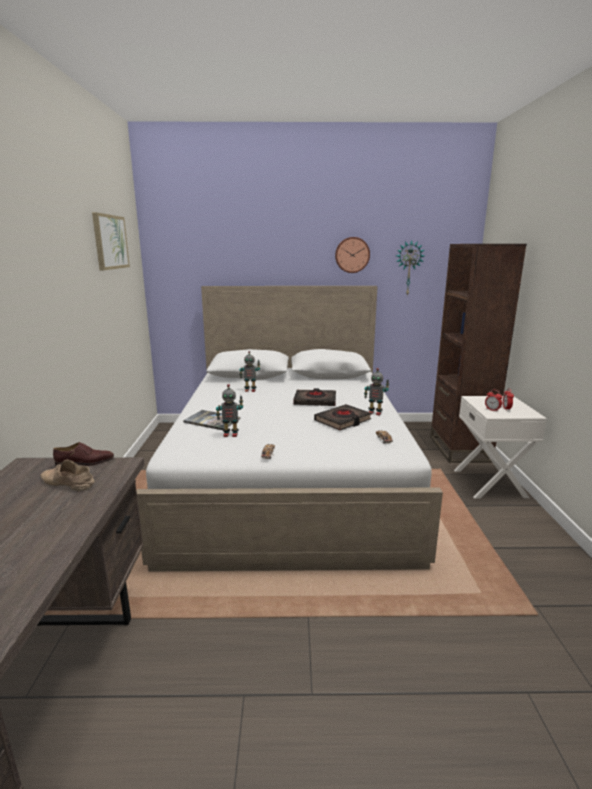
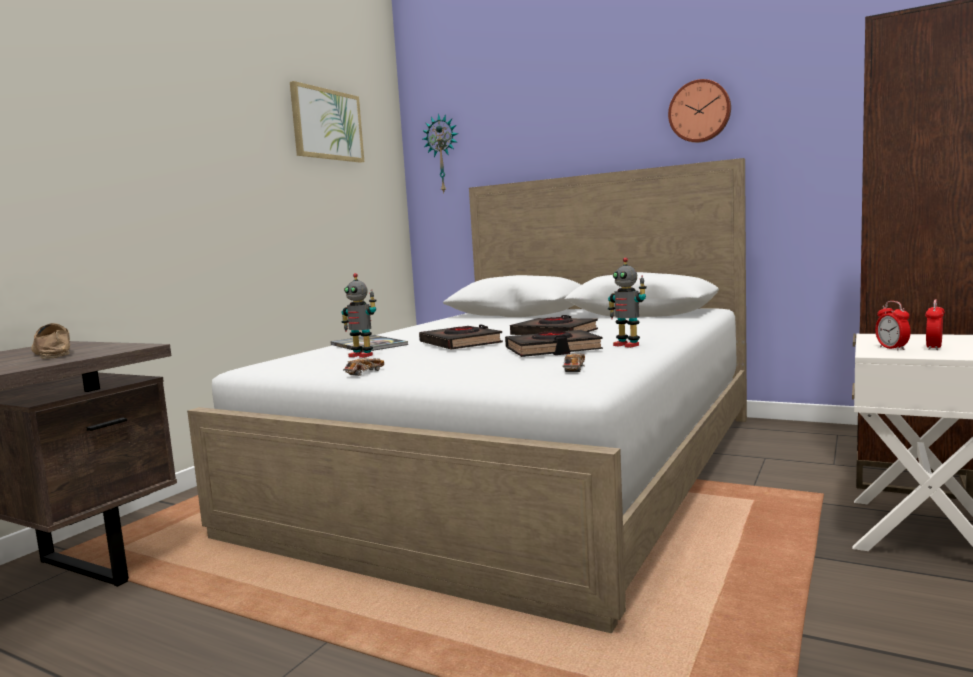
camera: 30 degrees right, 10 degrees down
(85, 463) = (106, 345): brown shoe -> none
(250, 390) = (482, 324): toy robot -> none
(275, 416) = (461, 344): none -> black book
(408, 268) = (810, 120): wall clock -> wall clock (442, 154)

